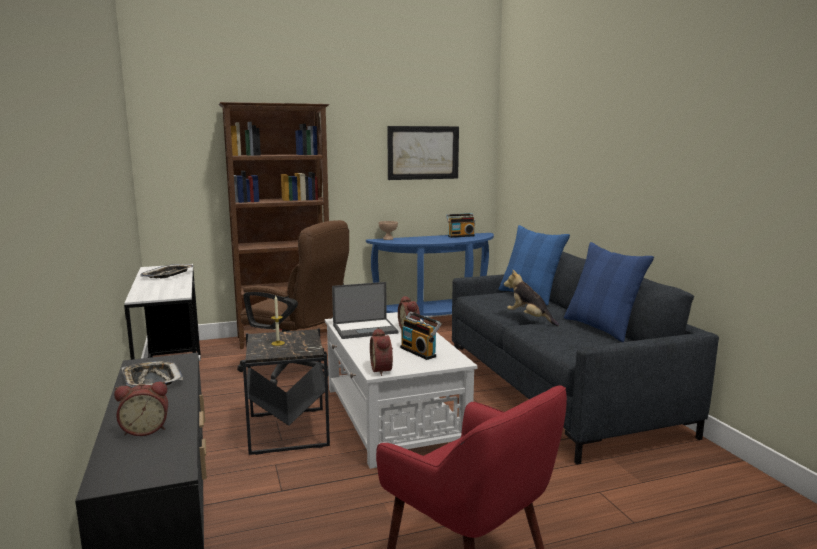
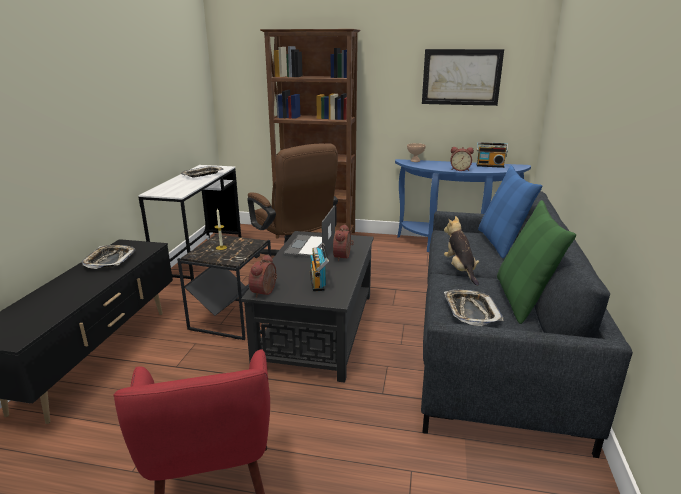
camera: 30 degrees right, 10 degrees up
(145, 429) = (50, 300): alarm clock -> alarm clock (460, 169)
(365, 329) = (310, 247): laptop -> laptop turned 90 degrees clockwise
(392, 417) = (317, 329): white coffee table -> black coffee table
(580, 342) = (471, 311): none -> tray
(601, 328) = (522, 299): blue pillow -> green pillow

